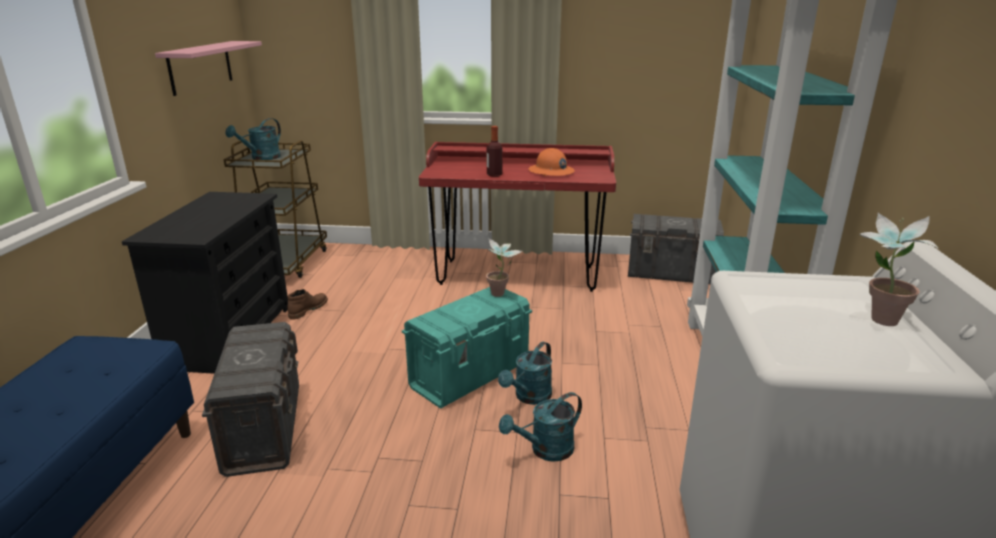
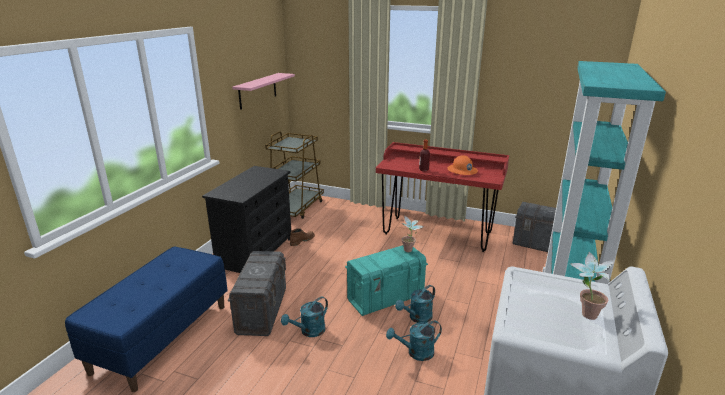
camera: 15 degrees right, 0 degrees up
(261, 158) = (287, 144): turquoise watering can -> turquoise watering can (309, 331)

